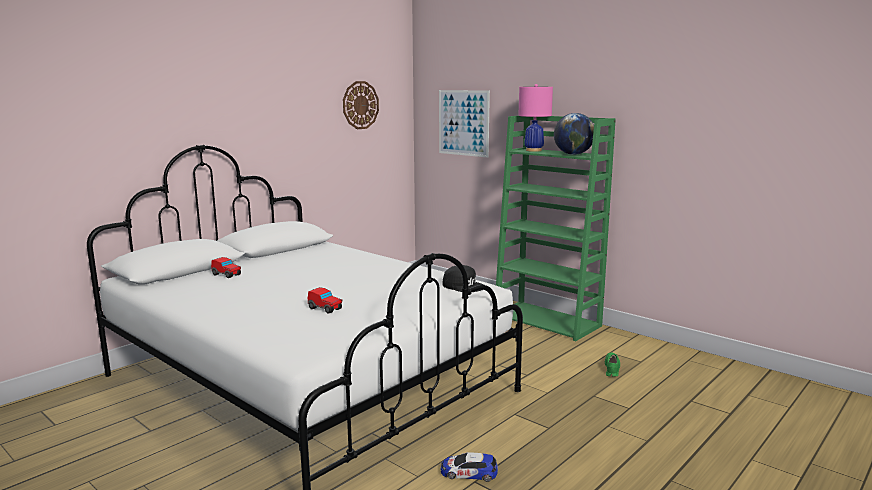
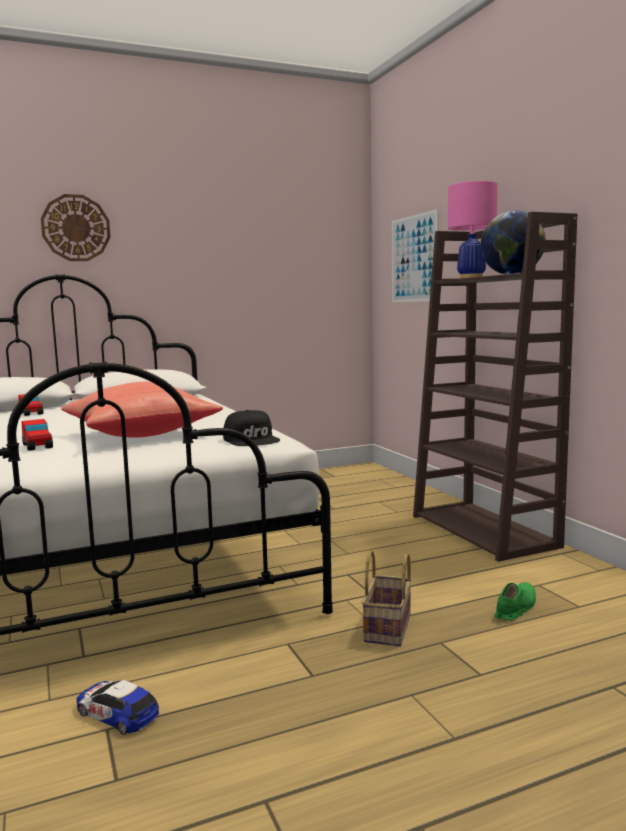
camera: 25 degrees right, 5 degrees down
(360, 105) = (289, 242): wall clock -> wall clock (76, 228)
(376, 289) = (140, 435): none -> red pillow
(548, 321) = (485, 531): green bookcase -> brown bookcase
(559, 394) = (389, 629): none -> basket

